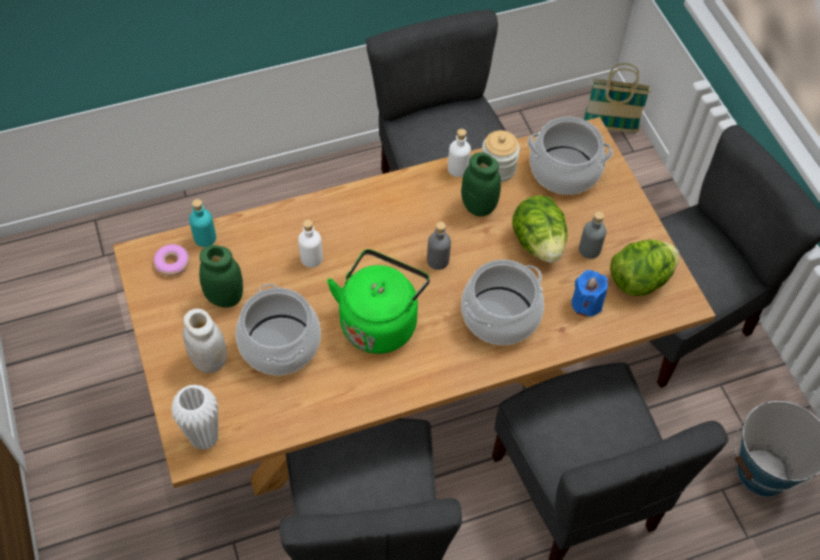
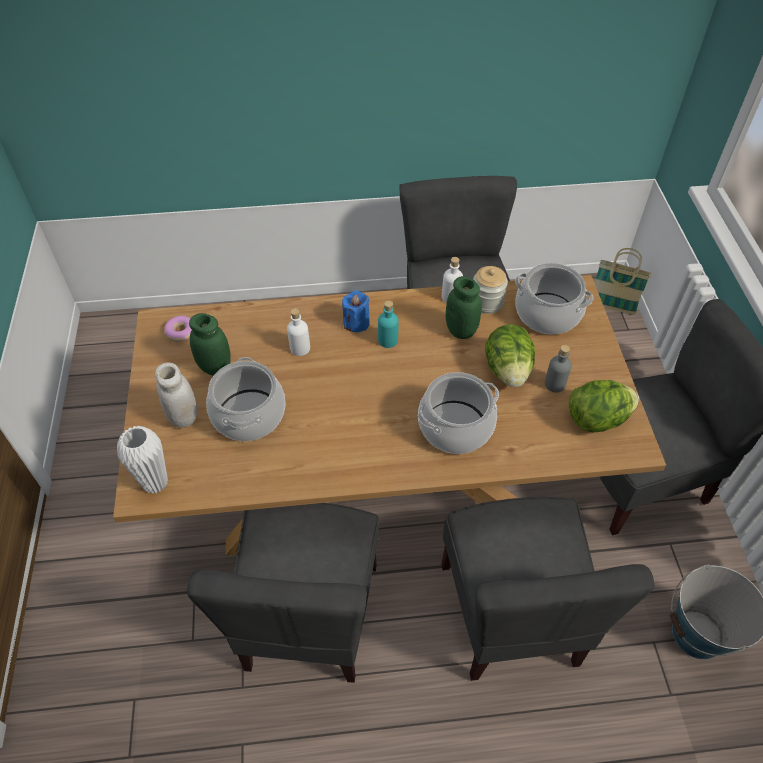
camera: 15 degrees right, 5 degrees down
(205, 238) = (215, 317): turquoise bottle -> turquoise bottle (388, 340)
(380, 321) = (343, 411): green kettle -> none
(438, 260) = (411, 369): grey bottle -> none
(586, 303) = (540, 431): blue candle -> blue candle (356, 323)

